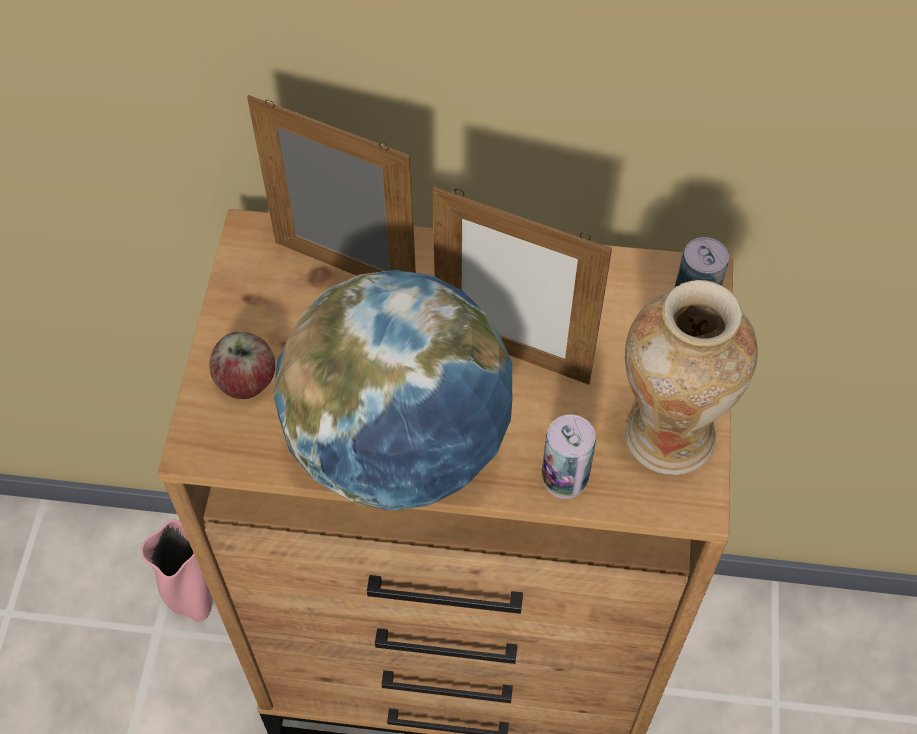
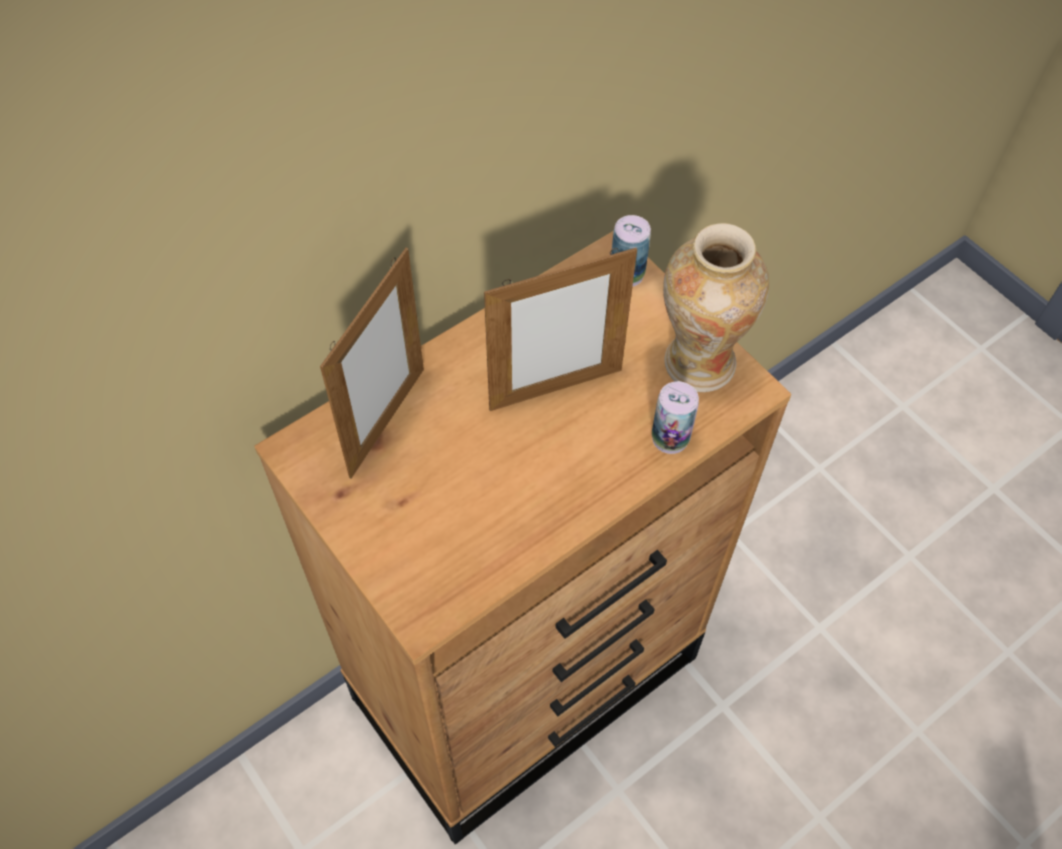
camera: 45 degrees left, 0 degrees up
(194, 601) = (308, 807): pink vase -> none
(247, 381) = (404, 547): apple -> none
(345, 270) = (387, 422): picture frame -> picture frame turned 135 degrees clockwise
(400, 447) = (553, 503): globe -> none

